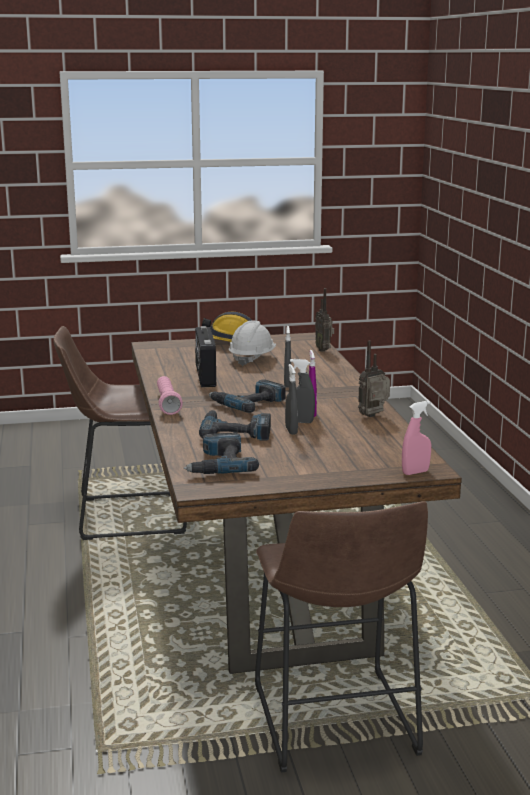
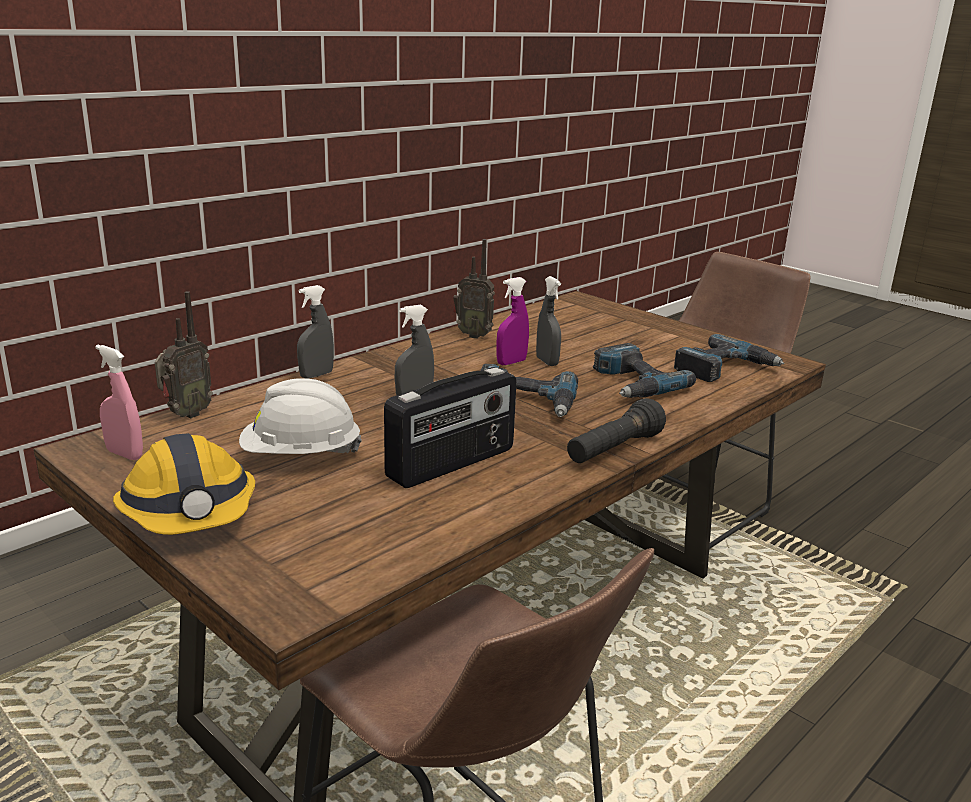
camera: 125 degrees left, 5 degrees up
(167, 404) = (614, 450): pink flashlight -> black flashlight
(291, 431) = (581, 360): grey spray bottle -> grey spray bottle (316, 375)
(415, 472) = (594, 302): pink spray bottle -> pink spray bottle (124, 454)

